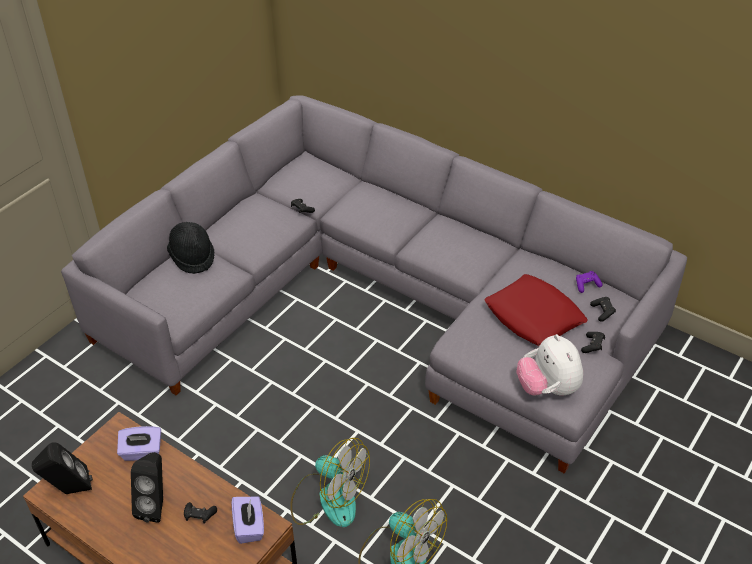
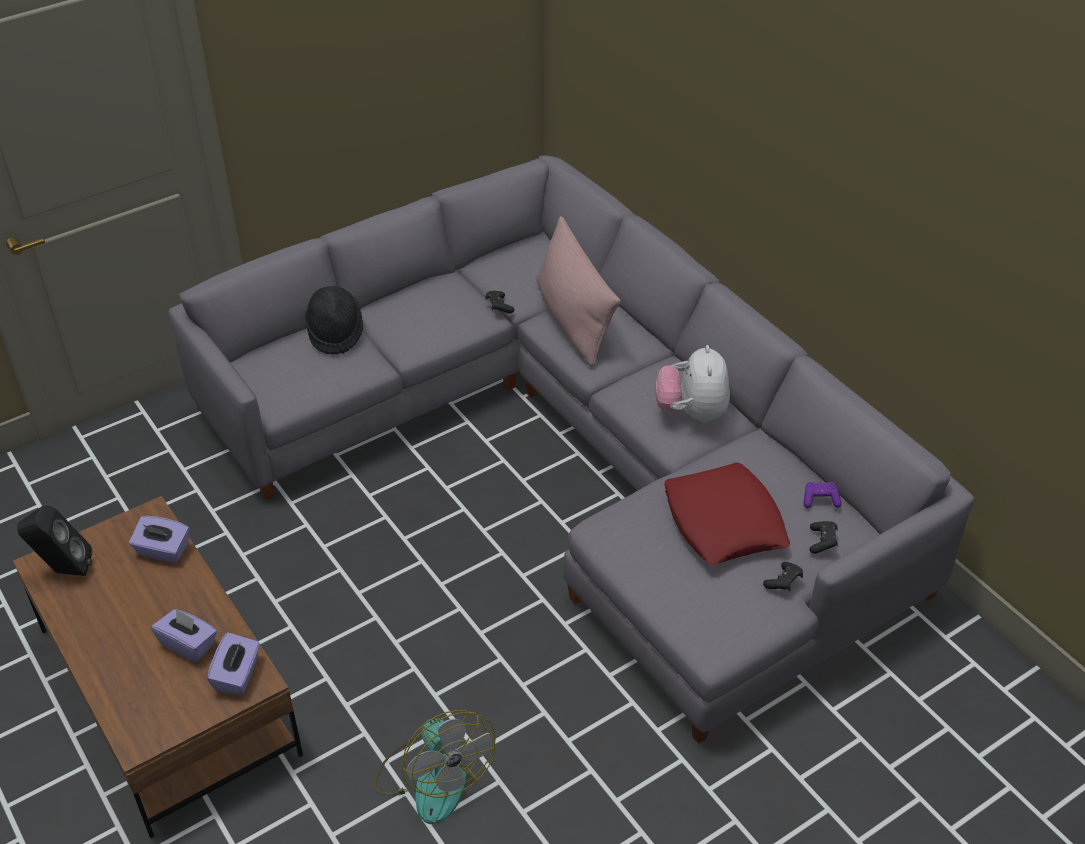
camera: 20 degrees right, 0 degrees up
(156, 505) = (147, 617): black speaker -> none
(199, 516) = (189, 644): black game controller -> purple tissue box
(328, 498) = (383, 680): fan -> none
(359, 206) = (573, 319): none -> pink pillow
(547, 388) = (693, 620): plush toy -> plush toy (691, 412)

